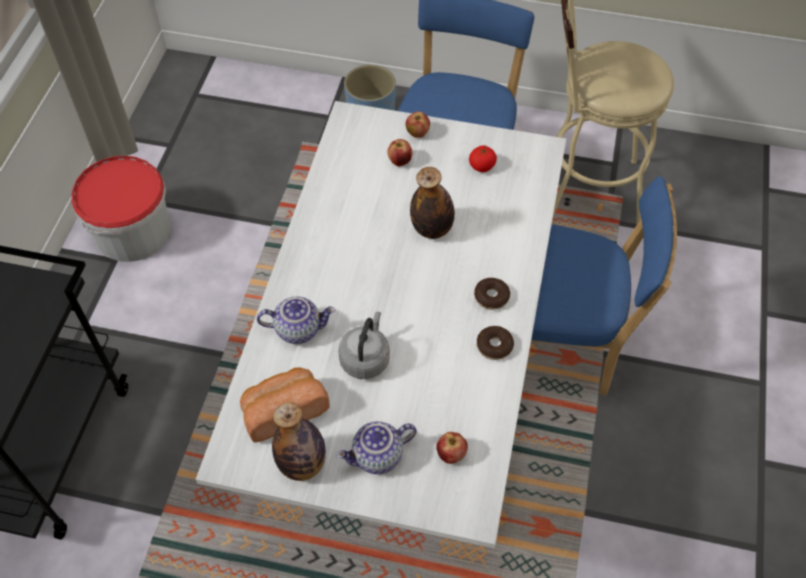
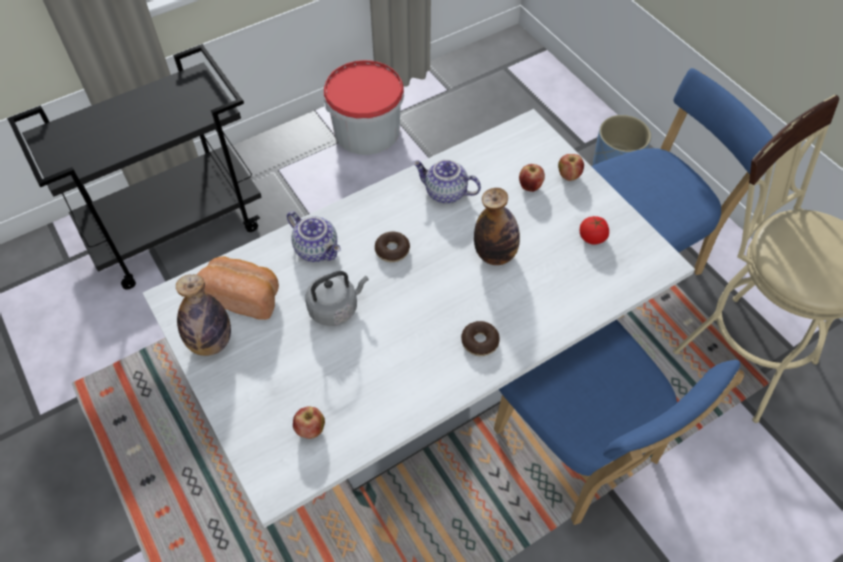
camera: 45 degrees right, 0 degrees up
(377, 457) = (261, 383): teapot -> teapot (445, 193)
(494, 346) = (437, 380): donut -> donut (392, 250)

